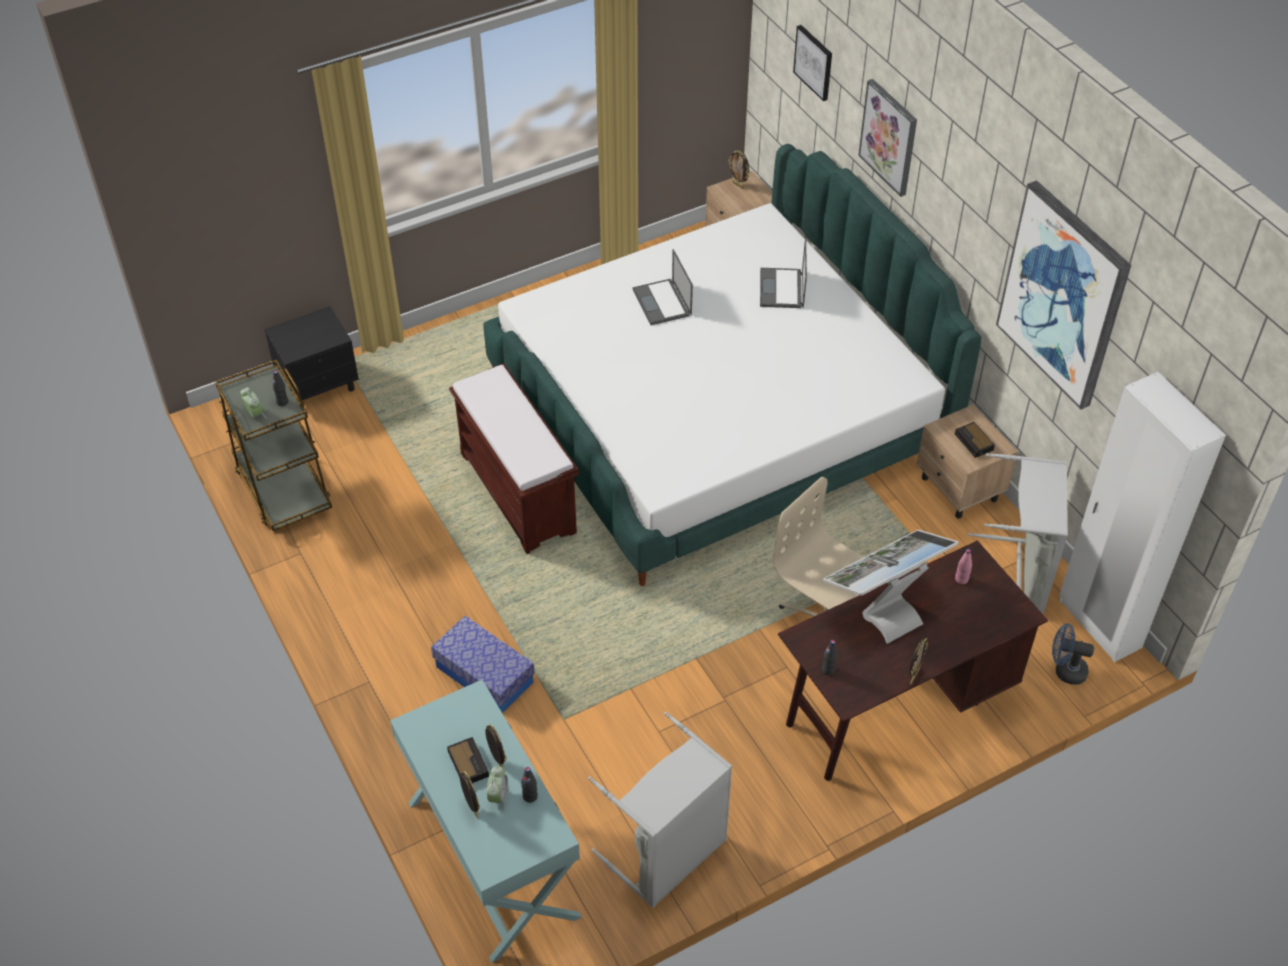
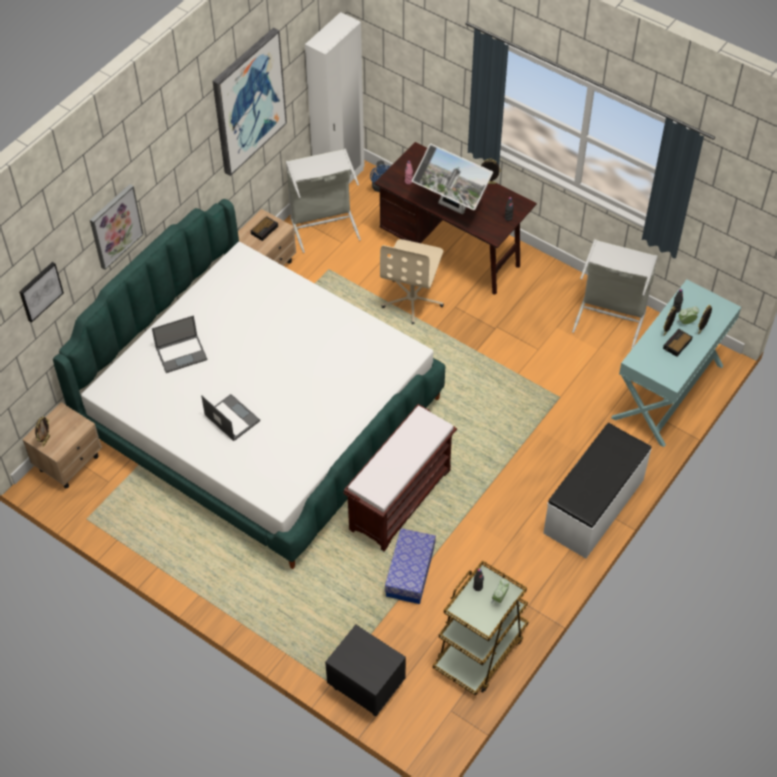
camera: 115 degrees left, 5 degrees up
(376, 678) = (594, 506): none -> white bench
(484, 675) = (555, 450): storage box -> storage box (410, 572)
(662, 303) = (231, 417): laptop -> laptop turned 90 degrees counterclockwise

